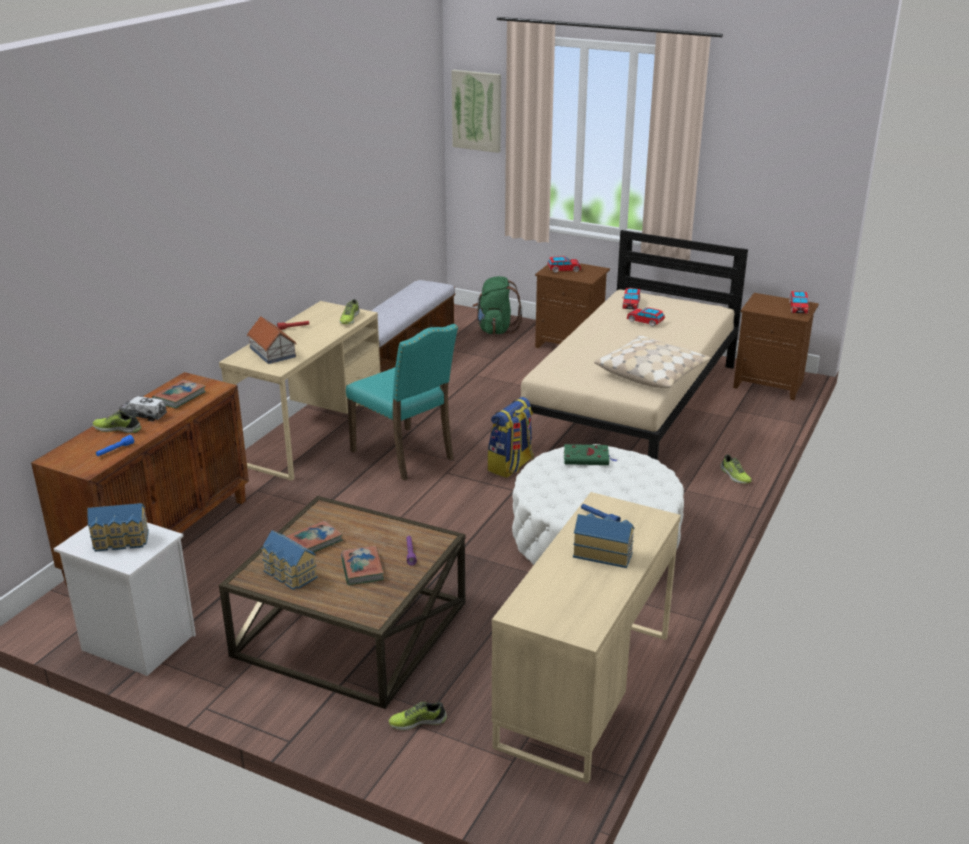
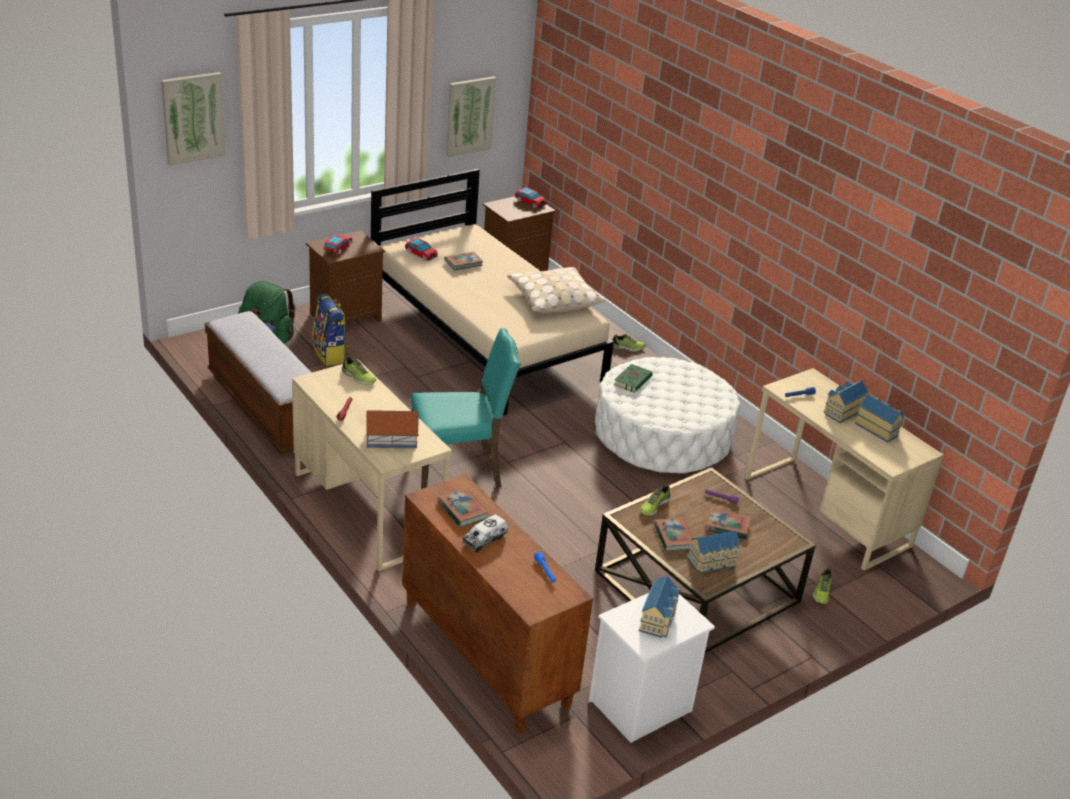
camera: 65 degrees left, 5 degrees up
(118, 429) = (501, 560): shoe -> shoe (653, 506)
(511, 466) = (527, 429): backpack -> backpack (331, 354)
(595, 586) = (877, 428): none -> toy house
(645, 321) = (463, 263): toy car -> book
(760, 192) = (469, 116): none -> picture

